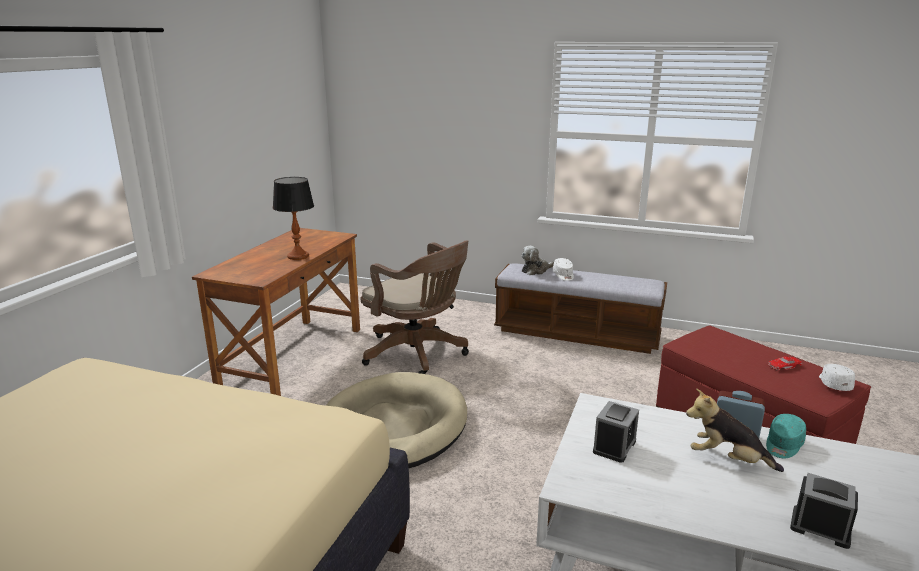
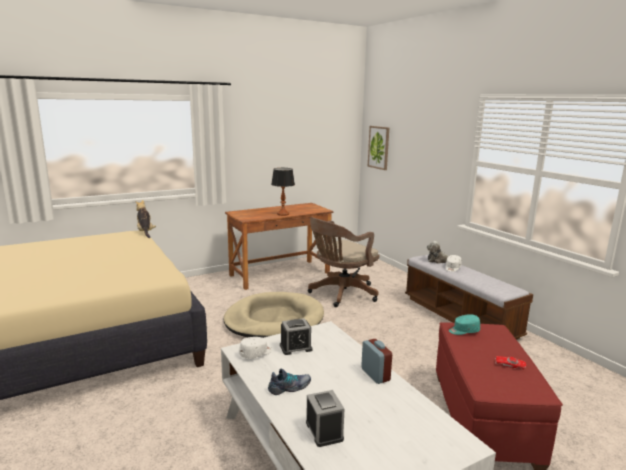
camera: 40 degrees right, 5 degrees down
(369, 124) = (379, 147): none -> picture
(418, 354) = (341, 294): brown office chair -> brown office chair turned 60 degrees clockwise
(705, 500) = (290, 388): none -> shoe
(727, 459) = (343, 381): plush toy -> plush toy (145, 232)
(783, 445) = (396, 393): turquoise cap -> turquoise cap (463, 331)
(834, 383) = (528, 389): white cap -> white cap (256, 353)

